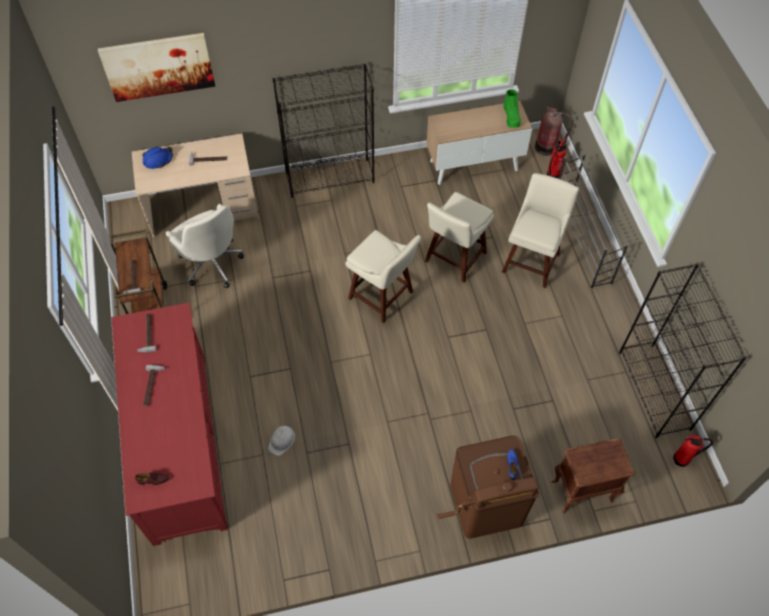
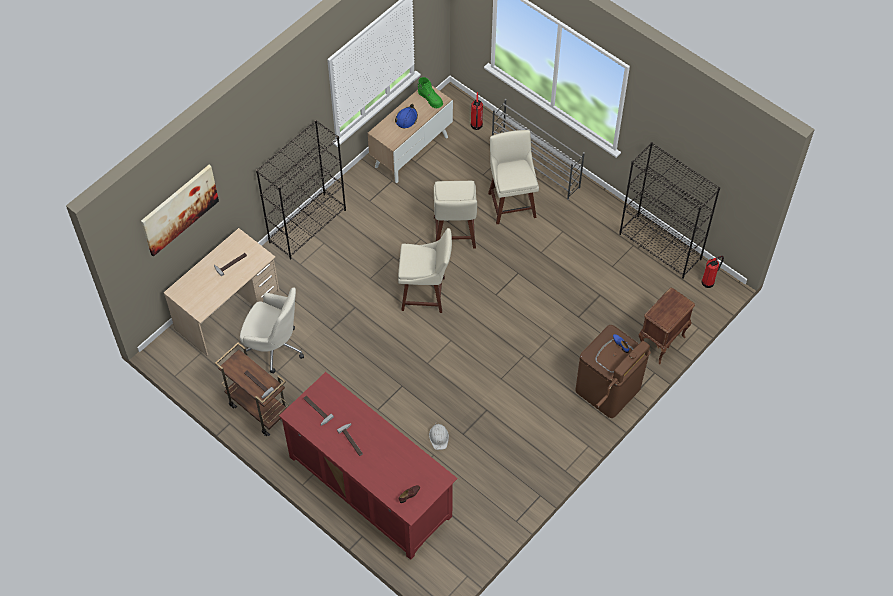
camera: 35 degrees left, 0 degrees up
(158, 160) = (192, 286): blue hard hat -> blue hard hat (406, 119)
(547, 148) = (456, 105): fire extinguisher -> none

